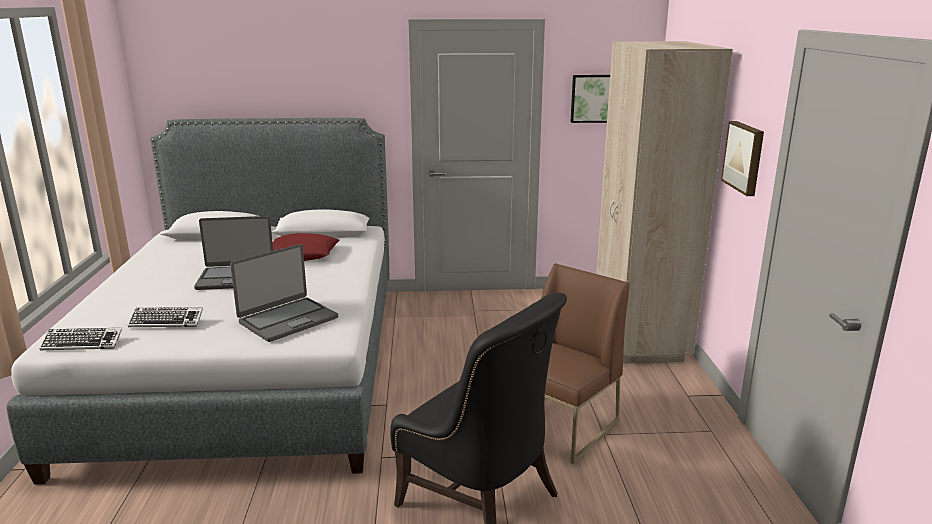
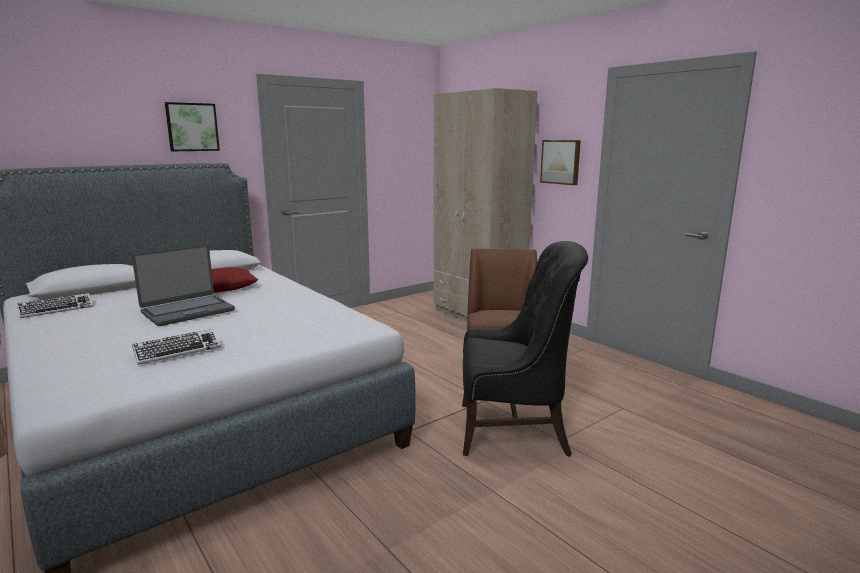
camera: 35 degrees left, 5 degrees down
(82, 343) = (101, 390): keyboard -> keyboard (56, 309)
(287, 320) = (302, 325): laptop -> none
(594, 98) = (400, 145): picture -> picture (192, 127)

